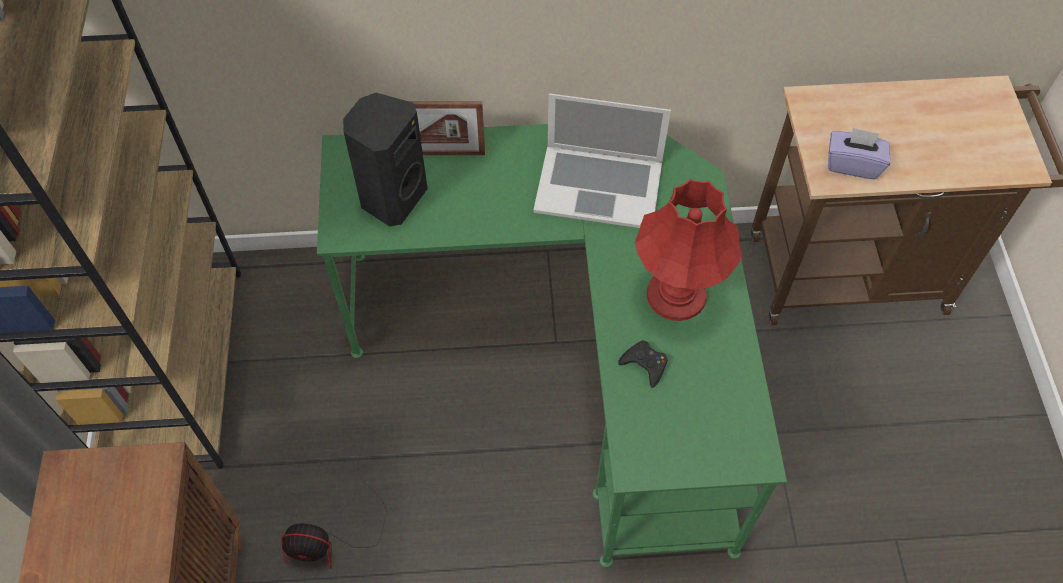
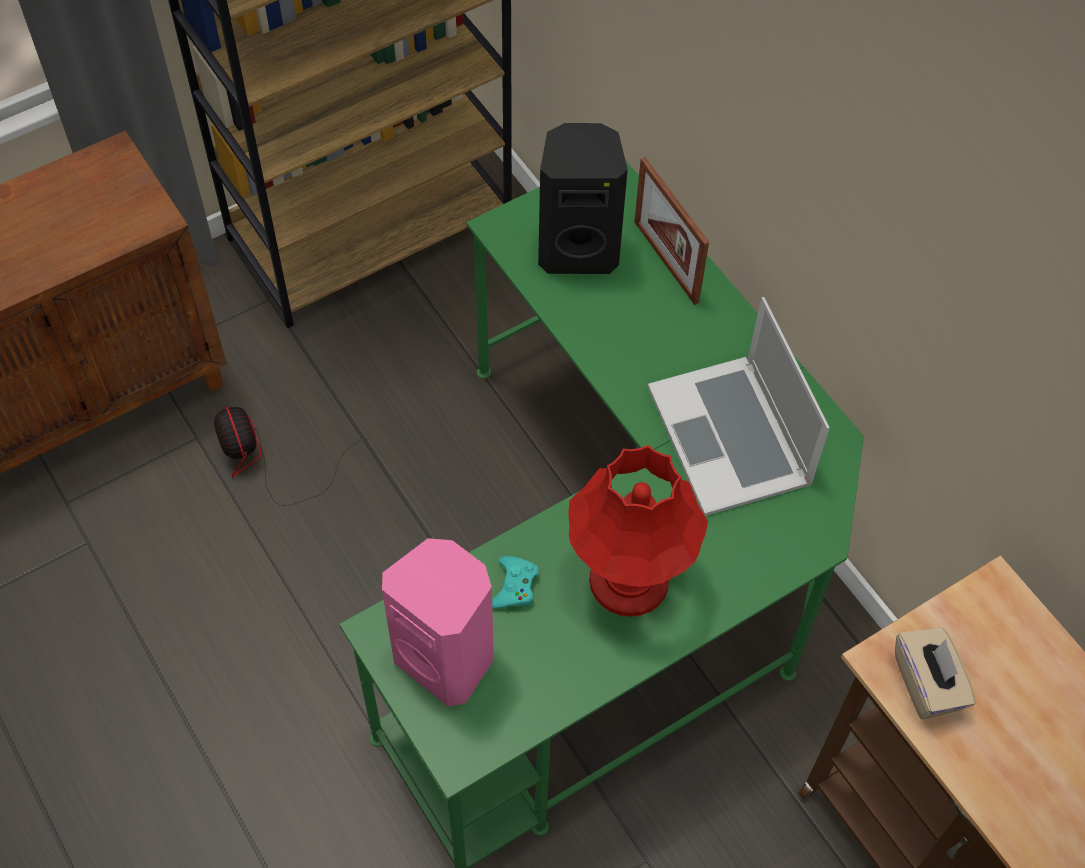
camera: 60 degrees right, 0 degrees up
(644, 365) = (514, 586): black game controller -> turquoise game controller
(679, 432) = (447, 658): none -> pink speaker
(852, 164) = (927, 684): purple tissue box -> beige tissue box

